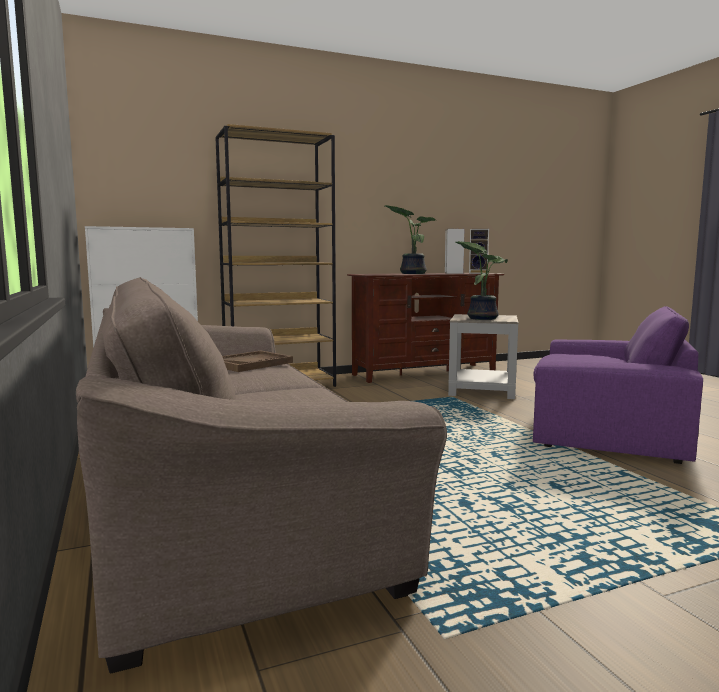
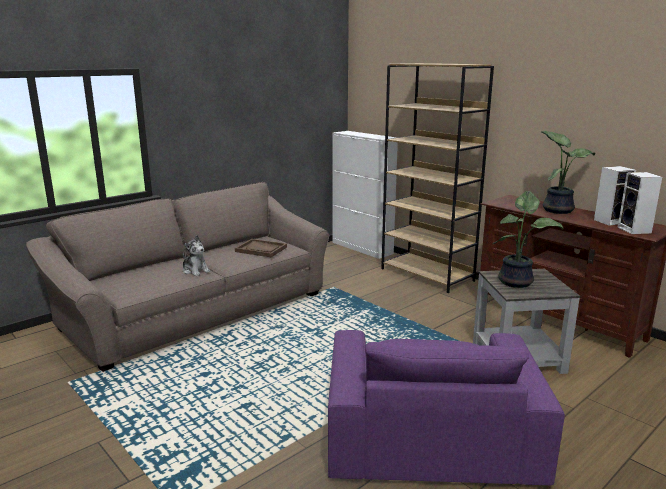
camera: 70 degrees right, 10 degrees up
(293, 391) = (195, 271): none -> plush toy

